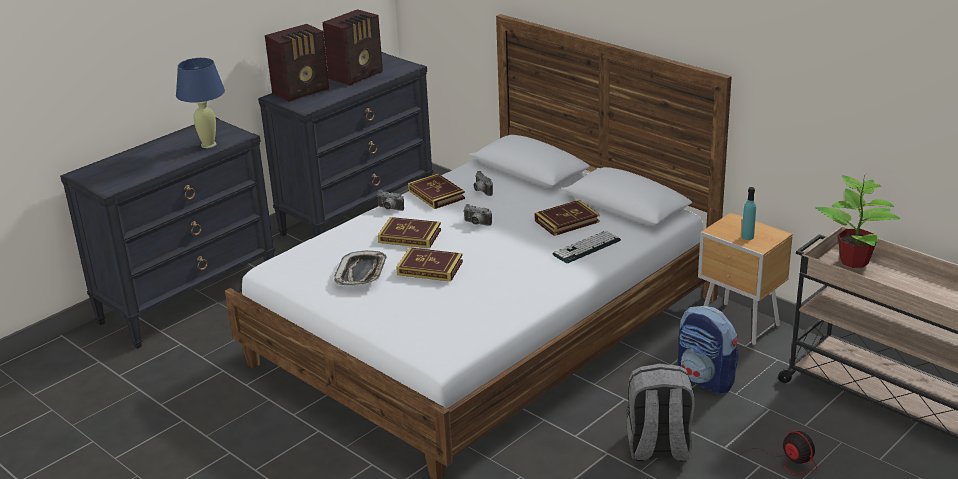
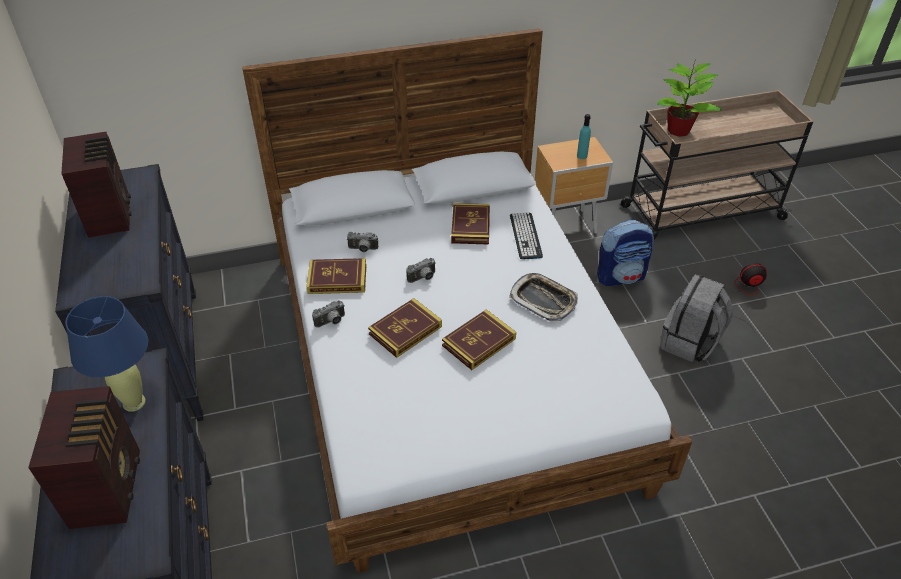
camera: 60 degrees left, 15 degrees up
(302, 91) = (91, 269): radio -> radio (108, 487)
(361, 273) = (448, 394): tray -> tray (543, 300)

